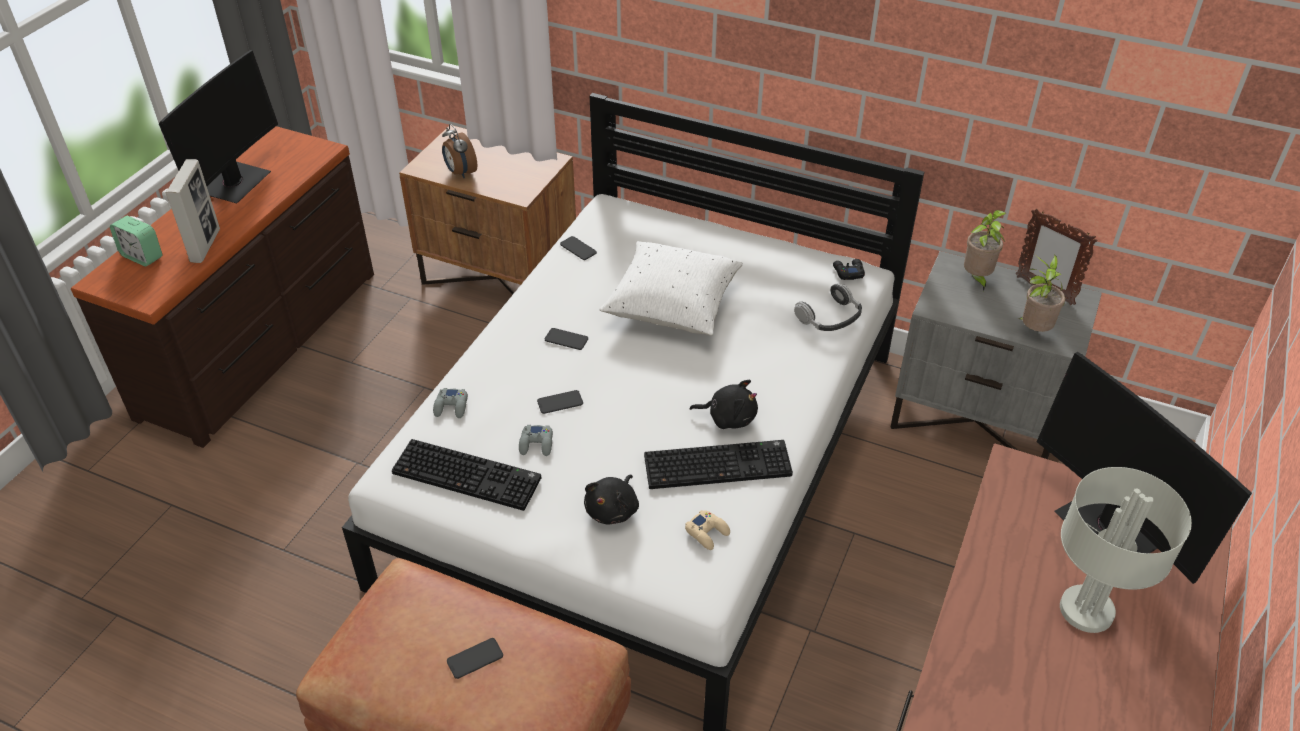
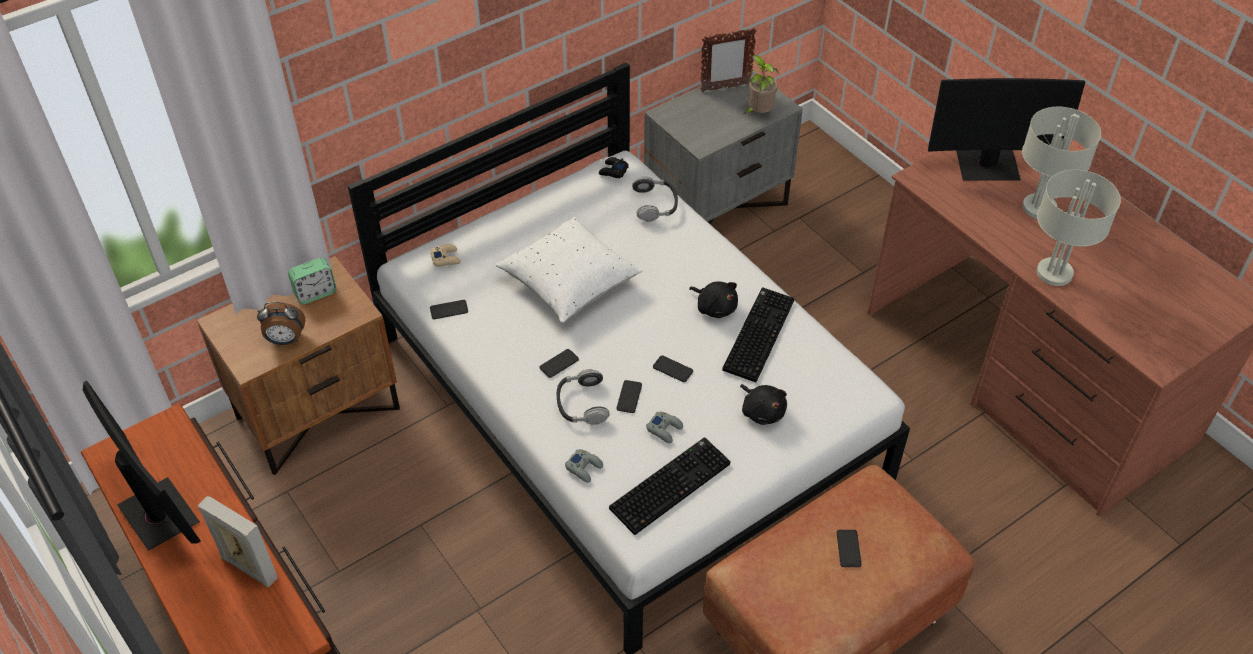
camera: 60 degrees left, 5 degrees up
(142, 256) = (220, 628): alarm clock -> alarm clock (315, 293)
(528, 374) = (581, 403): none -> headphones
(619, 419) = (672, 369): none -> phone
(707, 533) = (817, 368): beige game controller -> beige game controller (446, 258)
(728, 417) = (715, 307): black plush toy -> black plush toy turned 90 degrees clockwise
(975, 665) = (1053, 272): none -> grey table lamp
(976, 279) = (688, 111): potted plant -> none

